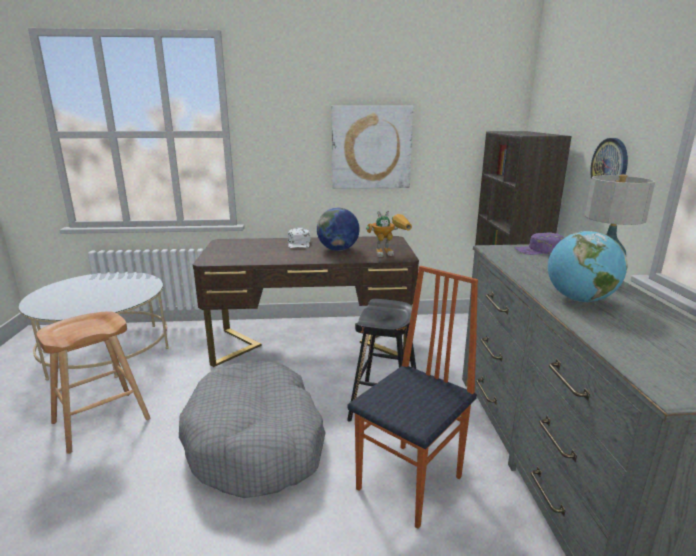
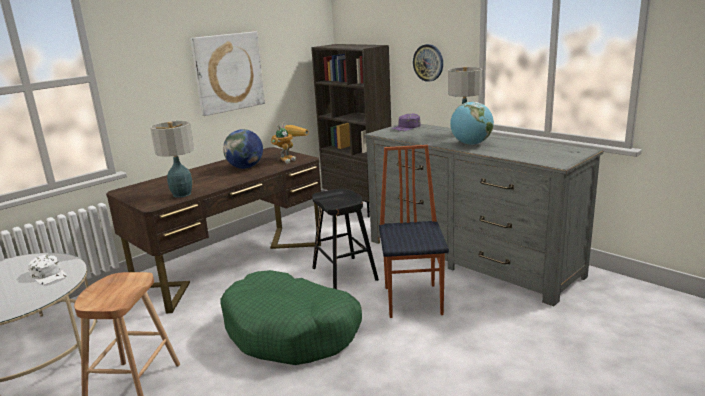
camera: 40 degrees left, 0 degrees up
(244, 258) = (182, 194): none -> table lamp
(256, 442) = (291, 331): grey dog bed -> green dog bed
(299, 243) = (201, 172): white cap -> white cap (49, 275)

